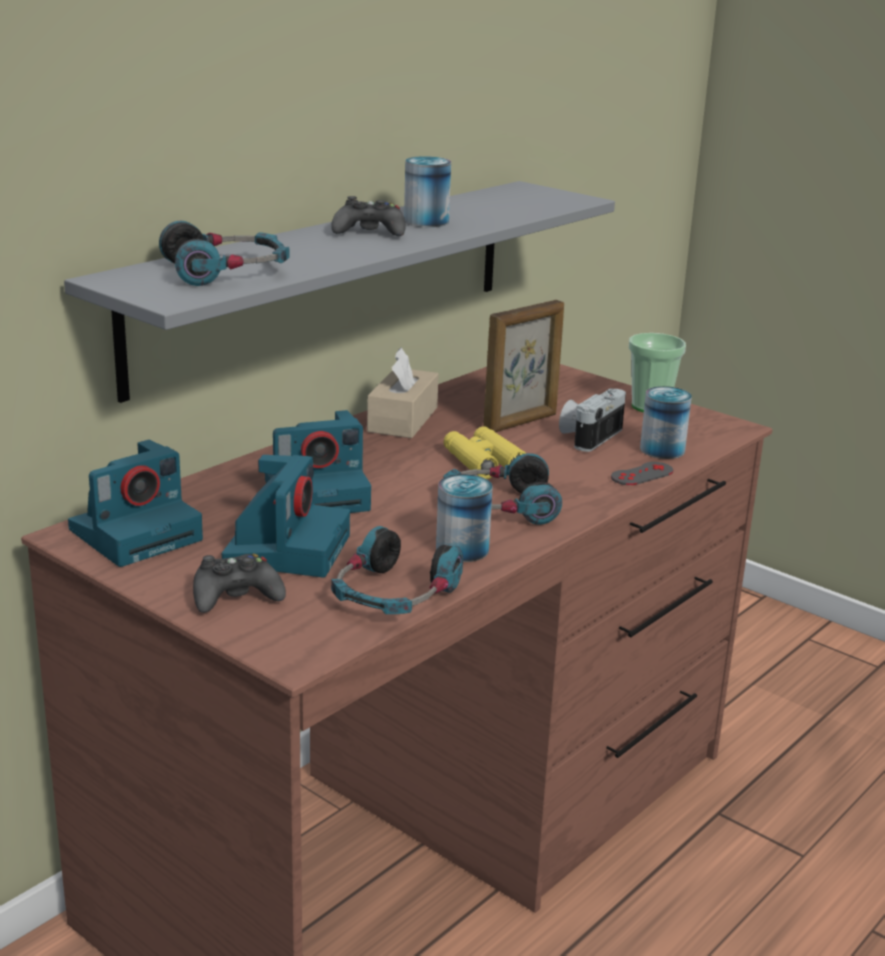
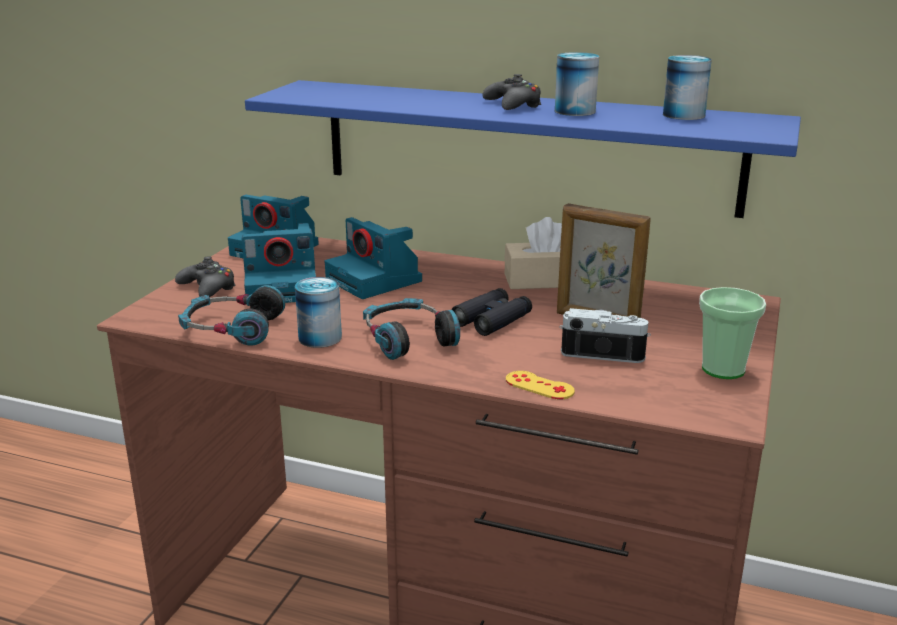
camera: 70 degrees right, 0 degrees up
(226, 271) = (353, 96): headphones -> none
(328, 281) = (526, 146): grey shelf -> blue shelf
(483, 462) = (492, 320): yellow binoculars -> black binoculars
(642, 474) = (539, 385): grey game controller -> yellow game controller
(662, 450) = (613, 388): can -> can (683, 115)

